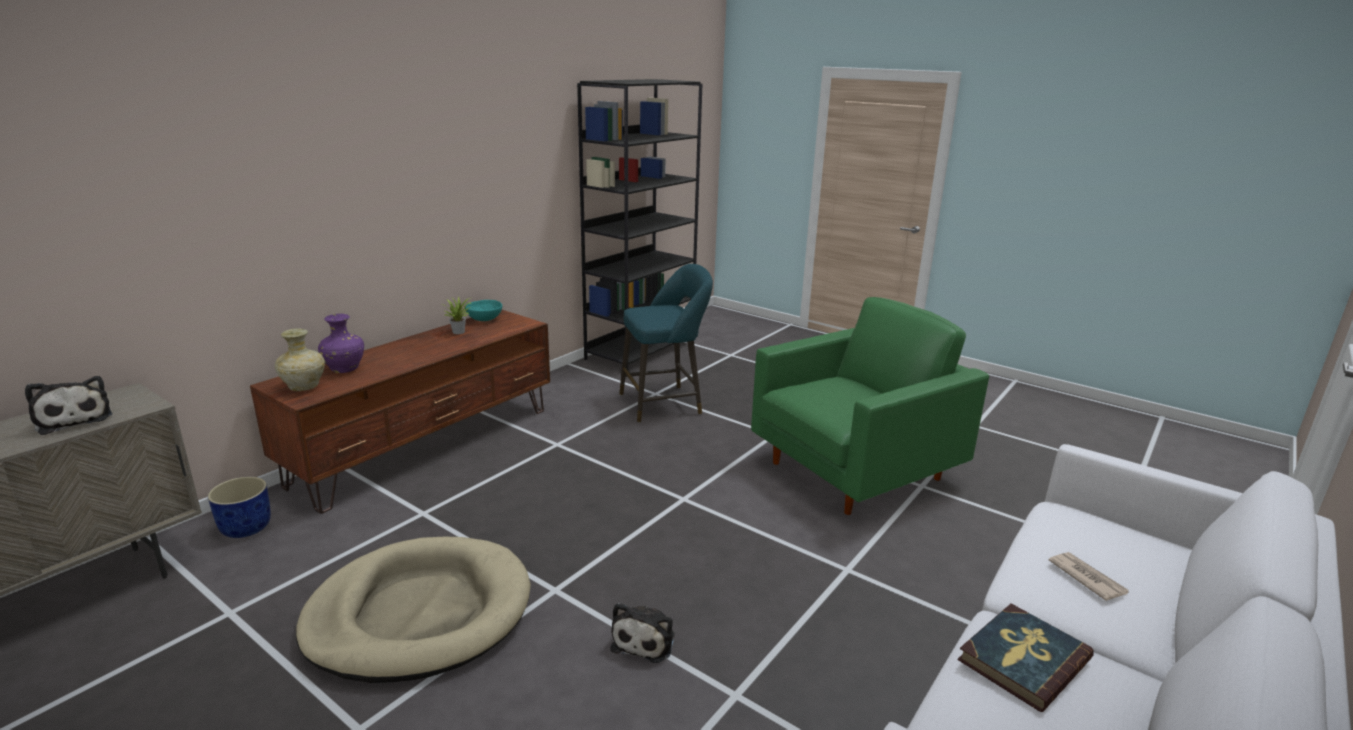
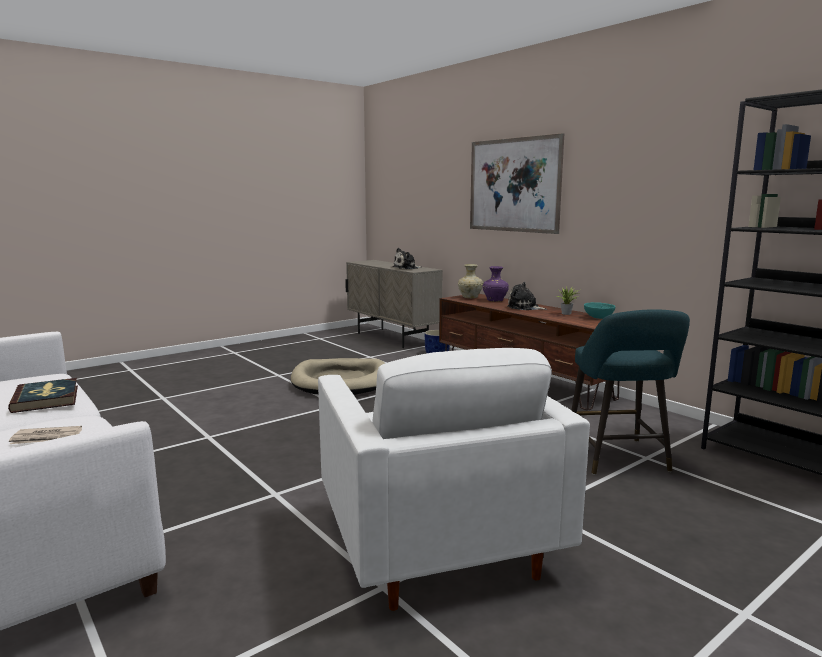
camera: 105 degrees right, 10 degrees down
(291, 178) = (513, 185): none -> picture
(645, 640) = (273, 421): plush toy -> plush toy (524, 307)
(854, 472) = (435, 542): green armchair -> white armchair

